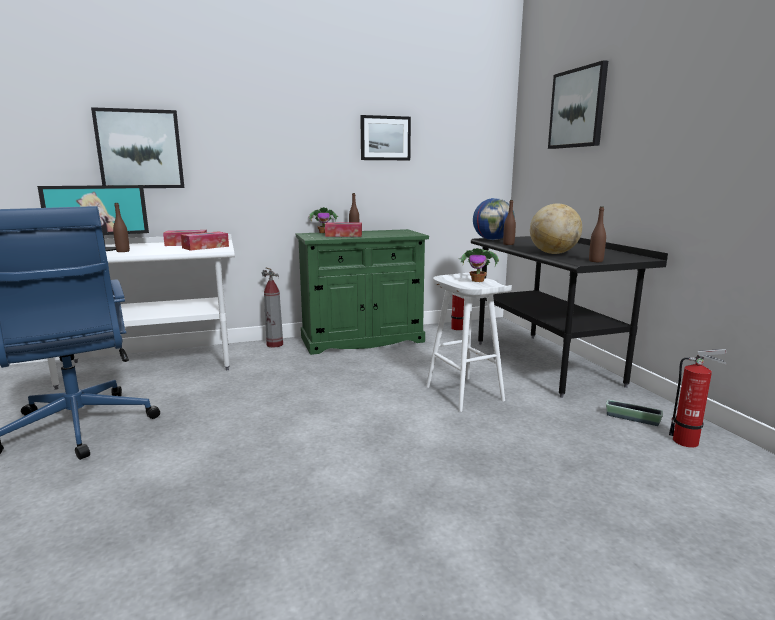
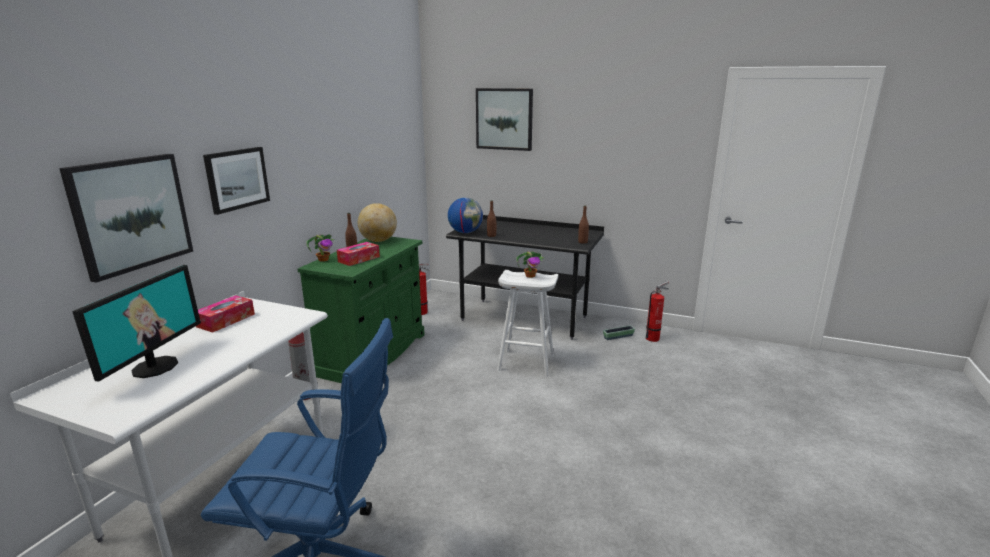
camera: 50 degrees left, 5 degrees up
(123, 251) = (202, 358): brown bottle -> none
(205, 247) = (272, 317): tissue box -> none
(385, 138) = (350, 150): picture -> picture (237, 179)
(553, 253) = (543, 240): globe -> globe (378, 241)

